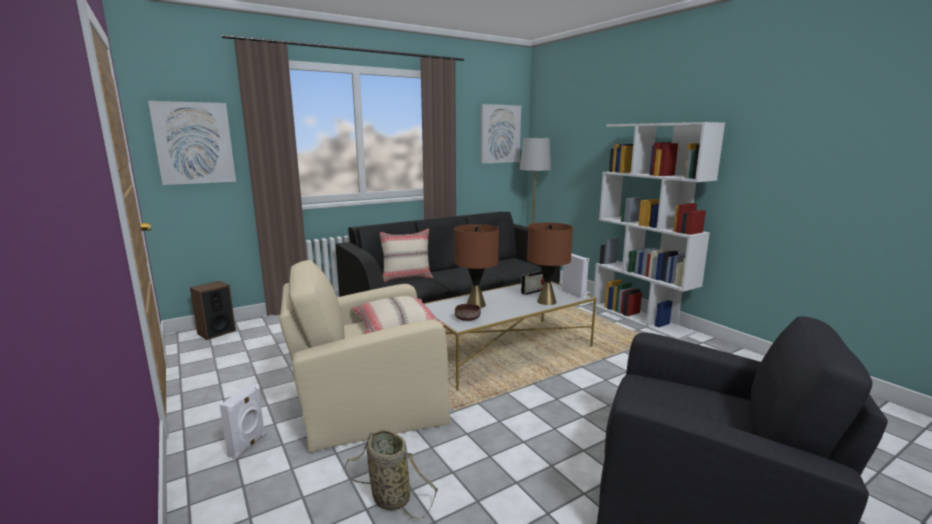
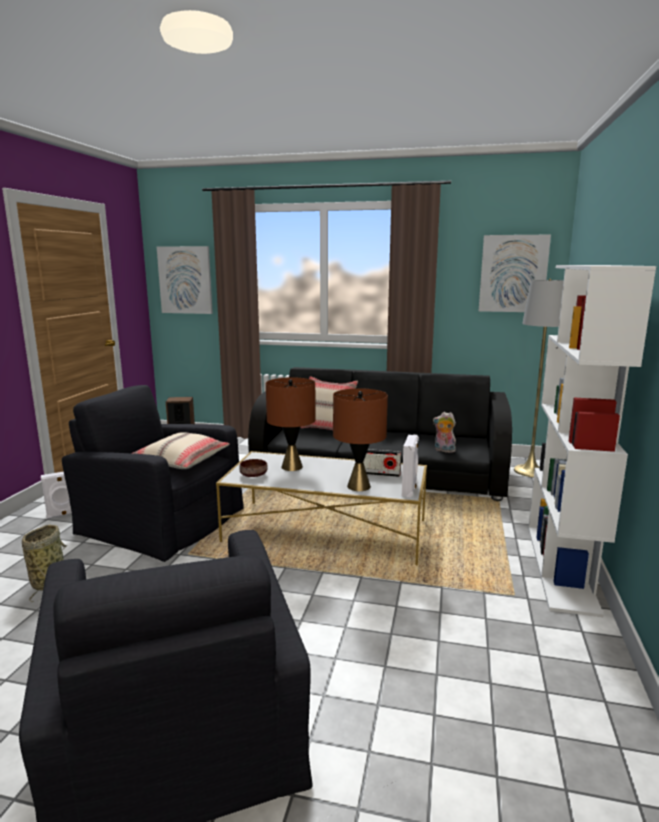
camera: 45 degrees right, 0 degrees up
(369, 401) = (160, 520): beige armchair -> black armchair
(511, 270) = (443, 450): none -> plush toy

